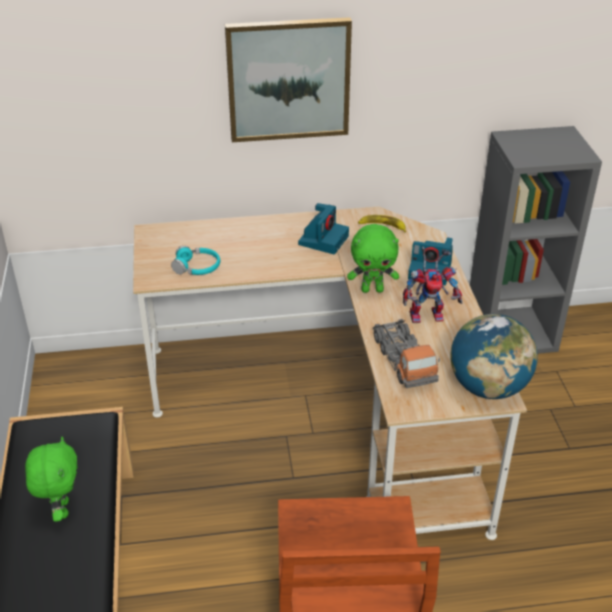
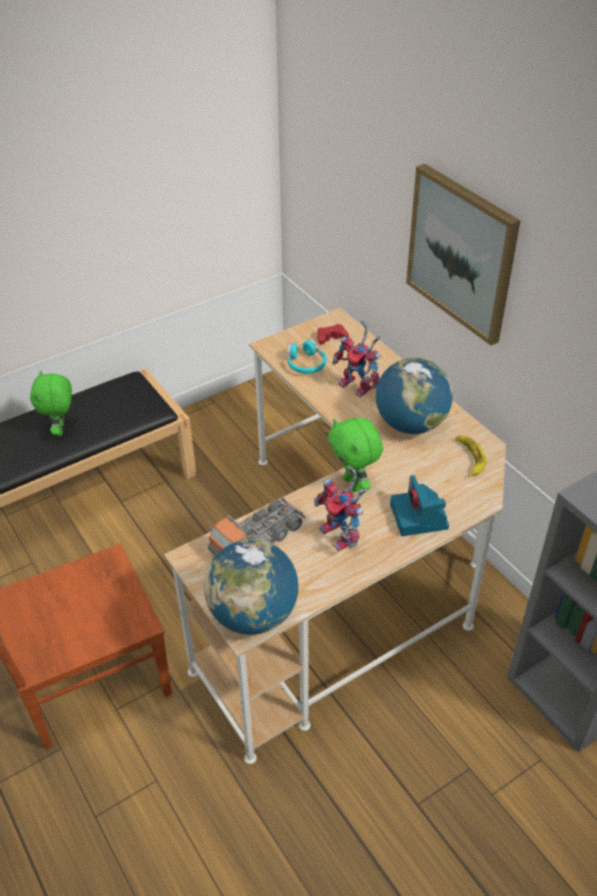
camera: 65 degrees right, 5 degrees up
(61, 509) = (61, 430): green plush toy -> green plush toy turned 120 degrees clockwise
(173, 242) = (331, 338): none -> red game controller
(255, 249) = (359, 386): none -> toy robot
(323, 239) = (410, 424): camera -> globe

